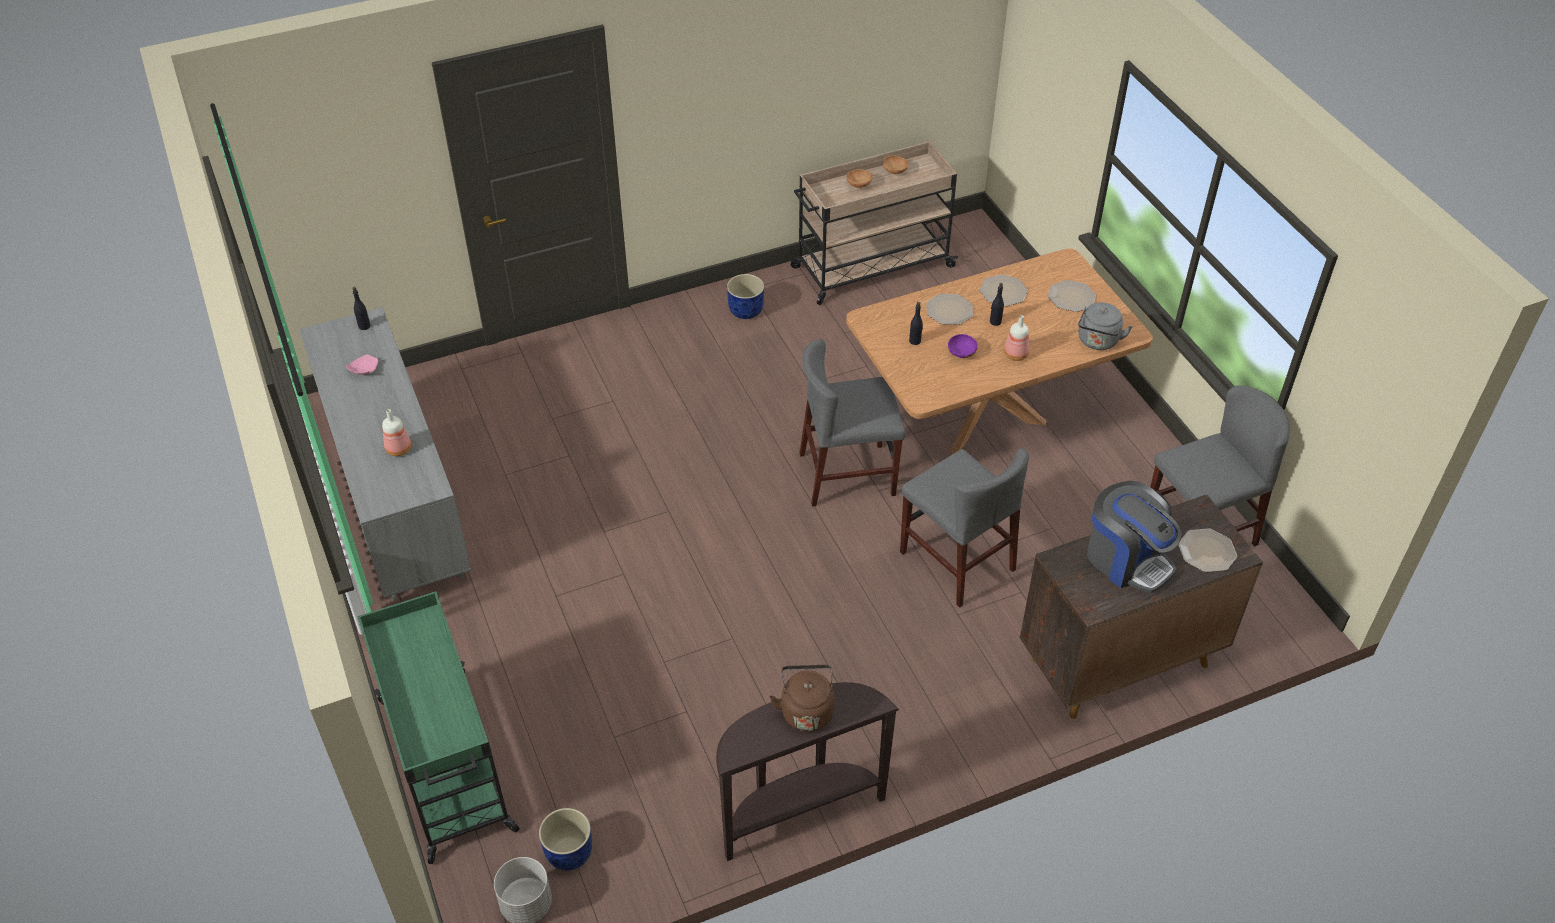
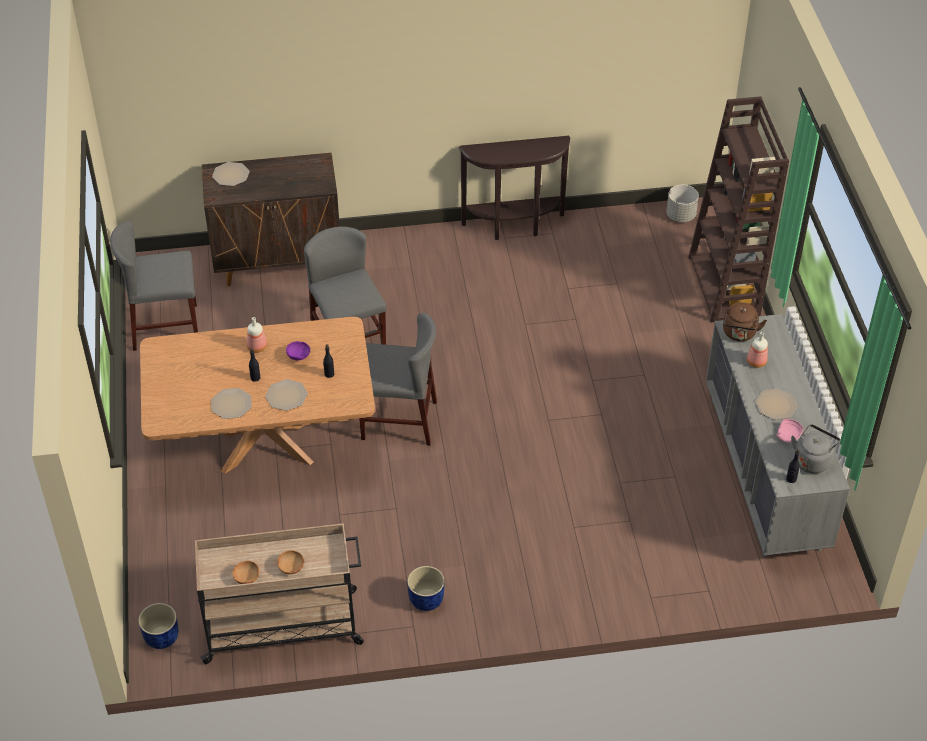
camera: 165 degrees left, 0 degrees up
(448, 767) = (724, 287): green cart -> brown bookcase
(570, 853) = (653, 233): blue planter -> blue planter (161, 637)
(806, 710) = (511, 153): brown kettle -> brown kettle (739, 334)
(1071, 297) = (179, 387): plate -> plate (776, 405)
(1097, 342) = (186, 345): grey kettle -> grey kettle (812, 460)
(1127, 559) = (283, 179): coffee machine -> none

